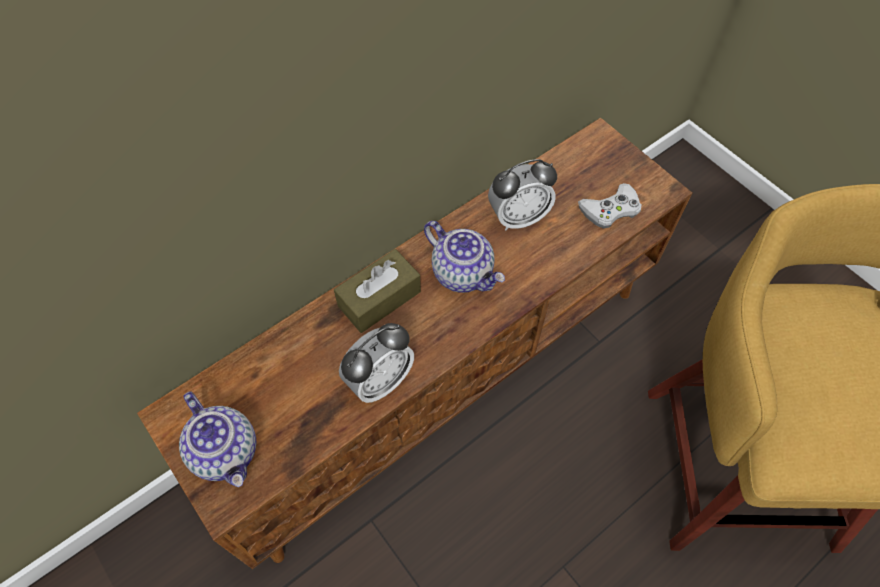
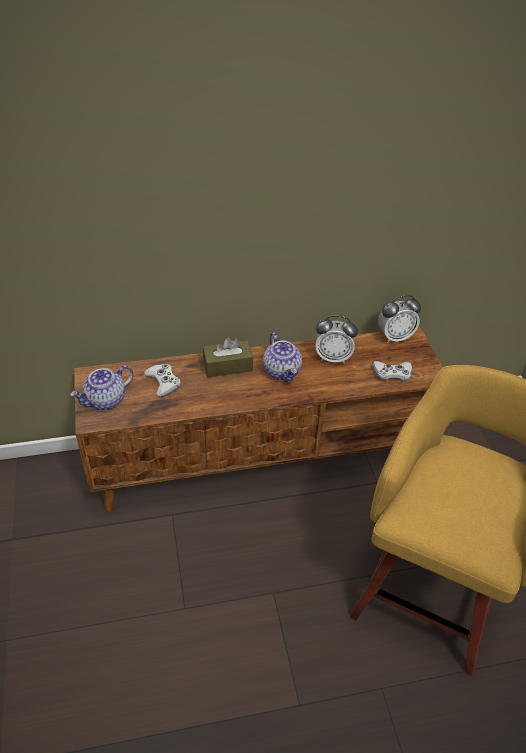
camera: 25 degrees right, 15 degrees down
(227, 451) = (105, 401): teapot -> teapot turned 60 degrees clockwise
(299, 373) = (163, 382): none -> white game controller
(379, 380) = (202, 402): alarm clock -> alarm clock (395, 337)

